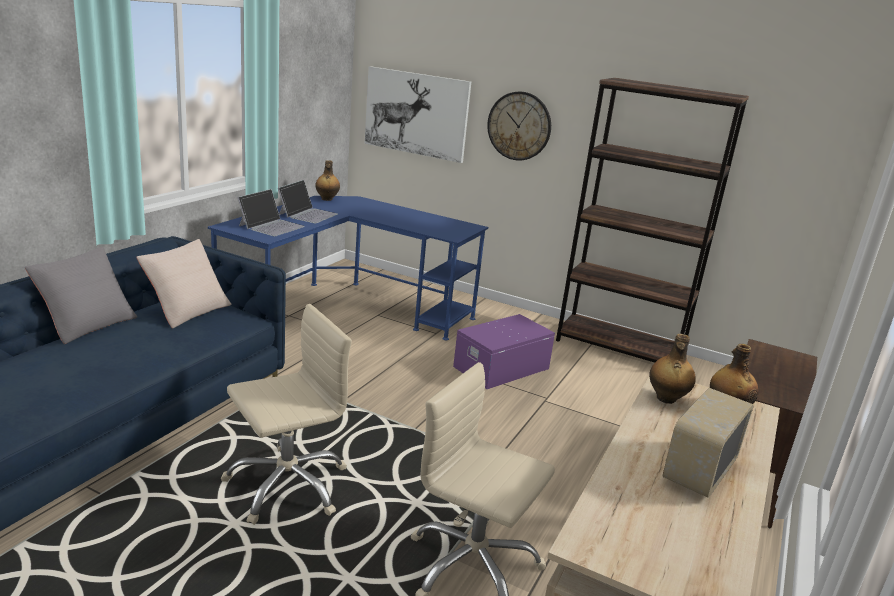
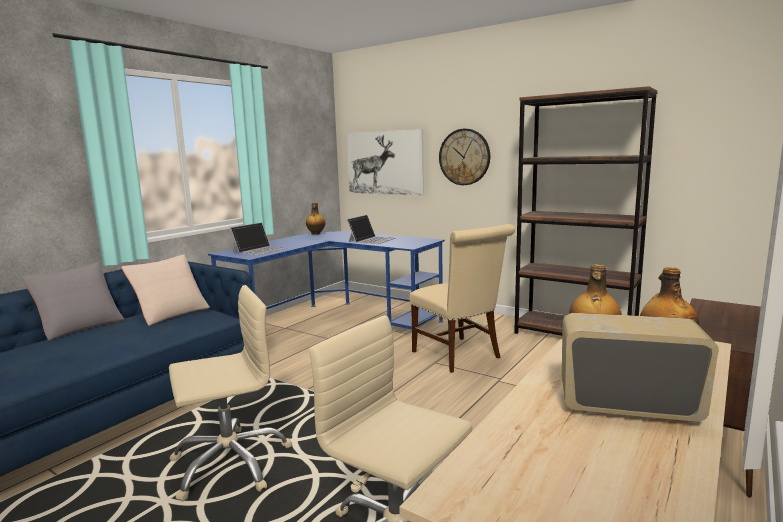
camera: 10 degrees right, 10 degrees down
(308, 214) = (295, 242): laptop -> laptop (372, 240)
(500, 367) = (459, 356): purple storage box -> beige chair
(698, 471) = (627, 406): radio -> radio turned 60 degrees clockwise

